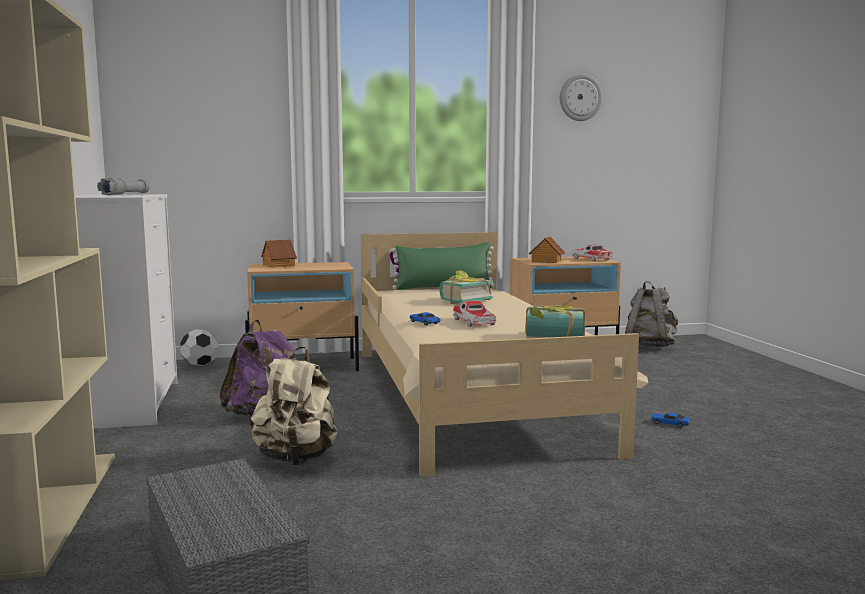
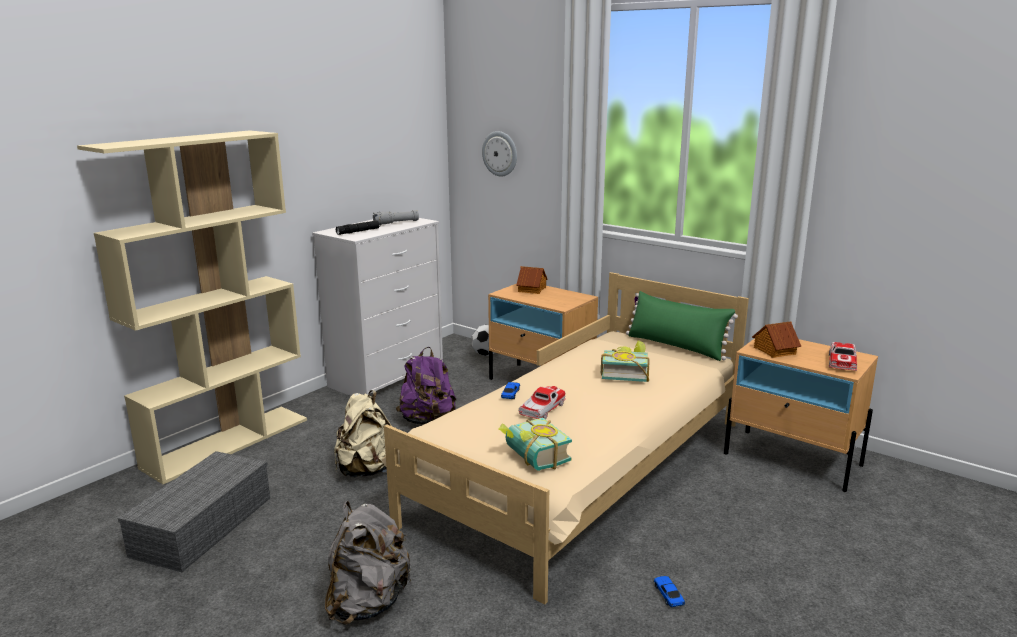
camera: 50 degrees right, 10 degrees up
(110, 196) = (358, 231): none -> black flashlight
(580, 97) = (904, 141): wall clock -> wall clock (500, 153)
(649, 347) = (929, 495): grey backpack -> grey backpack (368, 603)

